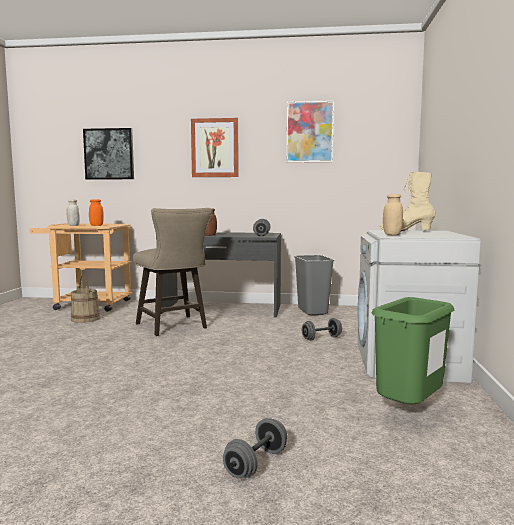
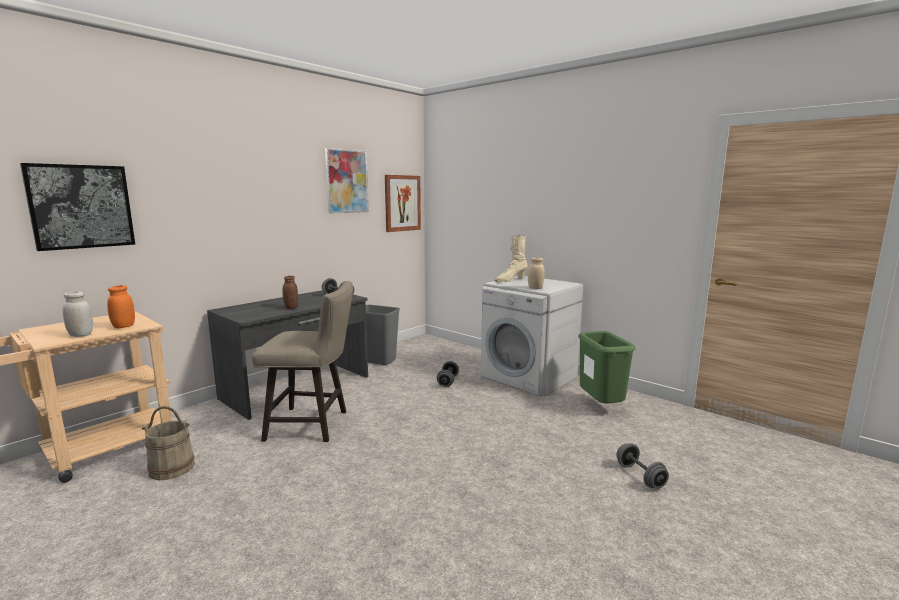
camera: 55 degrees left, 5 degrees up
(215, 148) = (251, 197): picture -> picture (402, 203)

